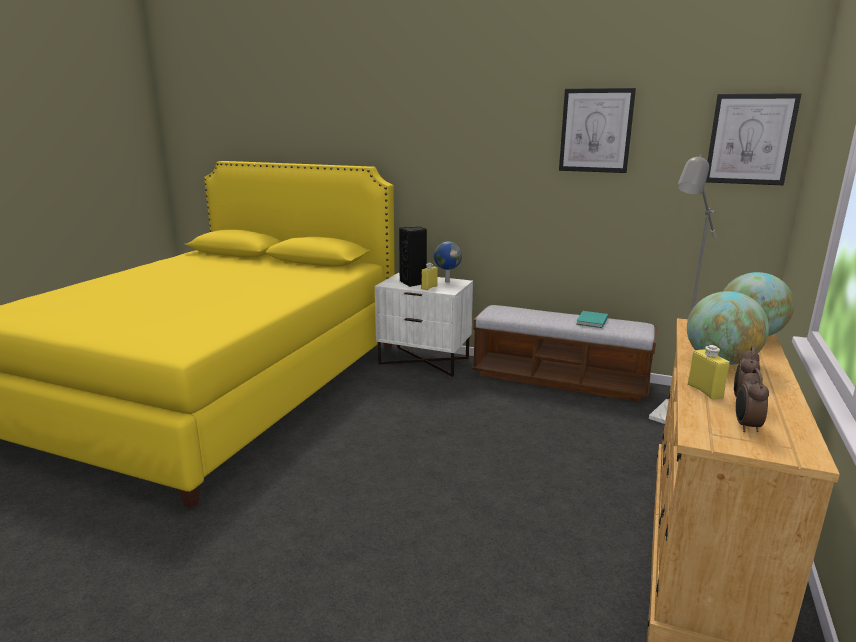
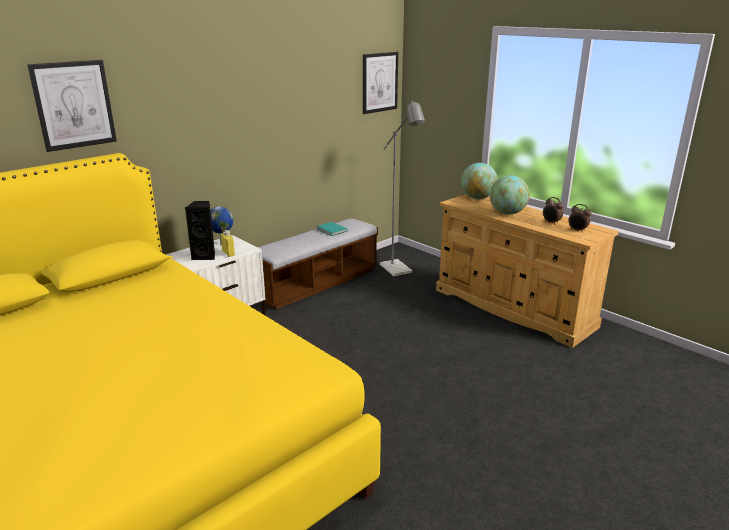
camera: 65 degrees left, 5 degrees up
(596, 130) = (302, 87): picture -> picture (74, 105)
(705, 391) = (540, 226): yellow bottle -> none

